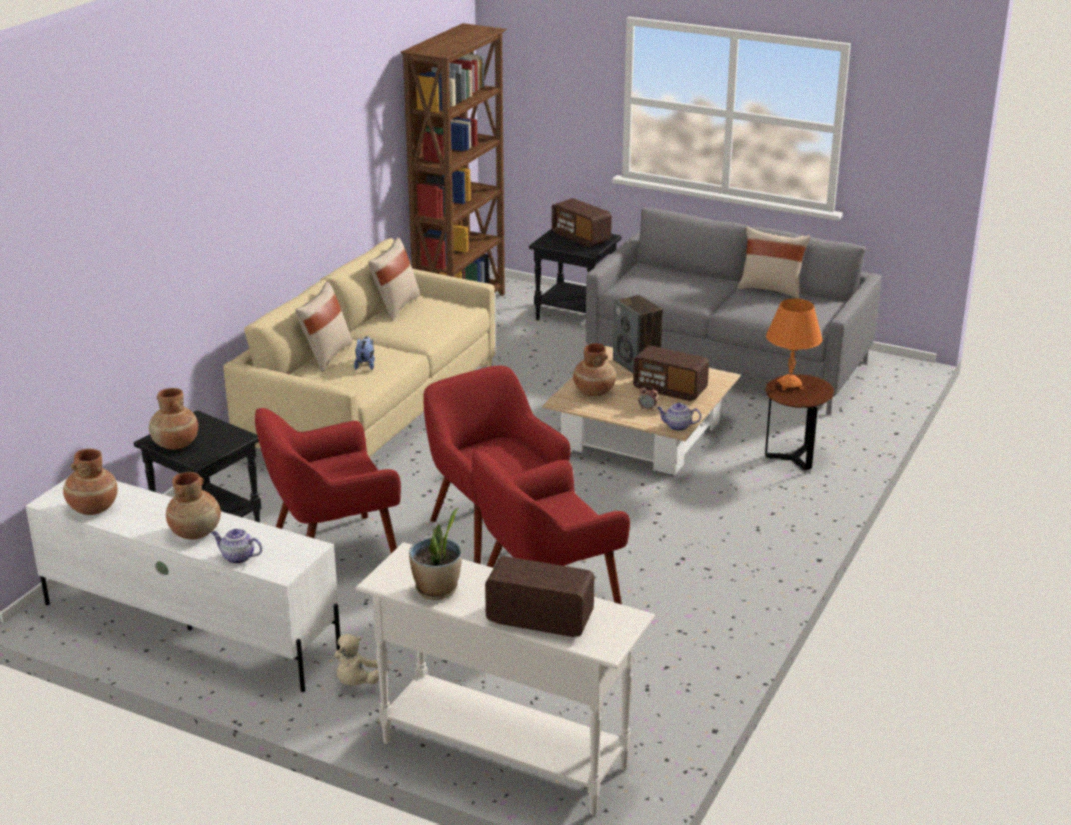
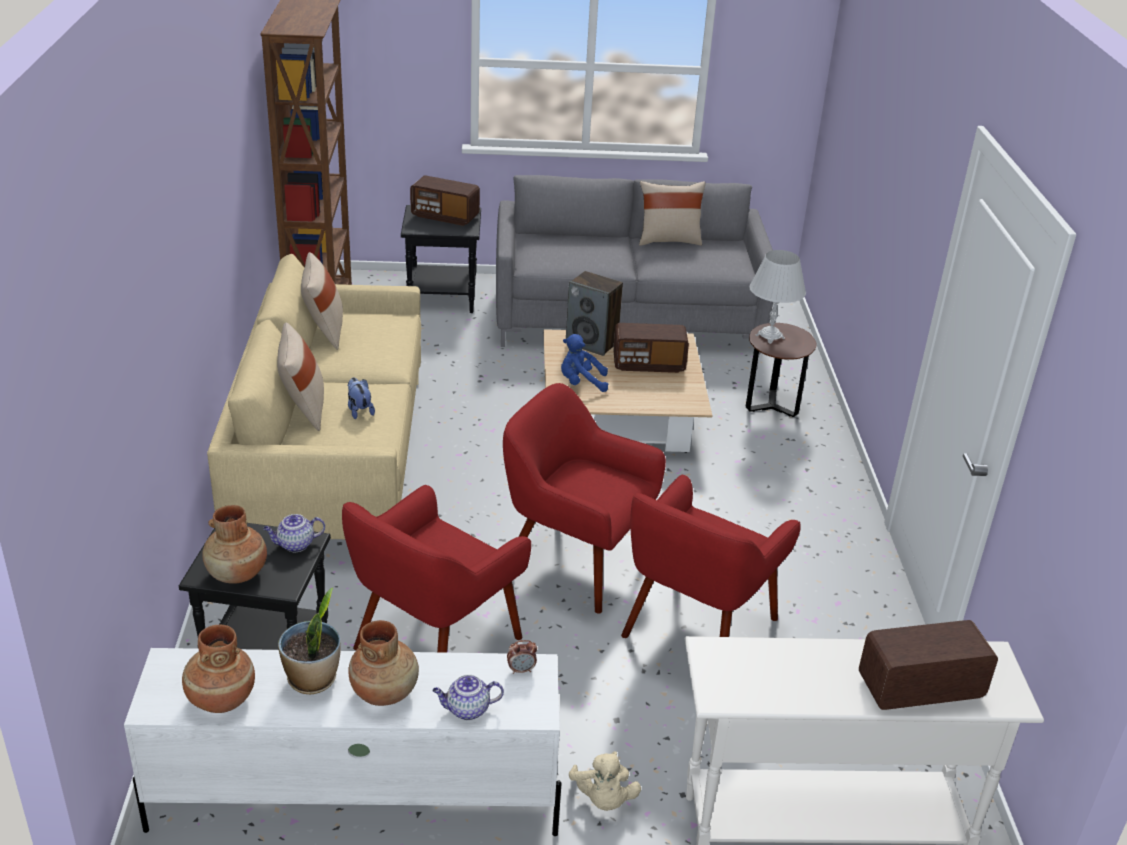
camera: 30 degrees left, 5 degrees up
(437, 590) = (785, 687): potted plant -> potted plant (313, 679)
(594, 392) = (581, 383): brown vase -> blue plush toy
(647, 409) = (648, 390): alarm clock -> alarm clock (521, 670)
(677, 426) = (693, 403): teapot -> teapot (295, 545)
(790, 385) = (770, 337): orange table lamp -> white table lamp

